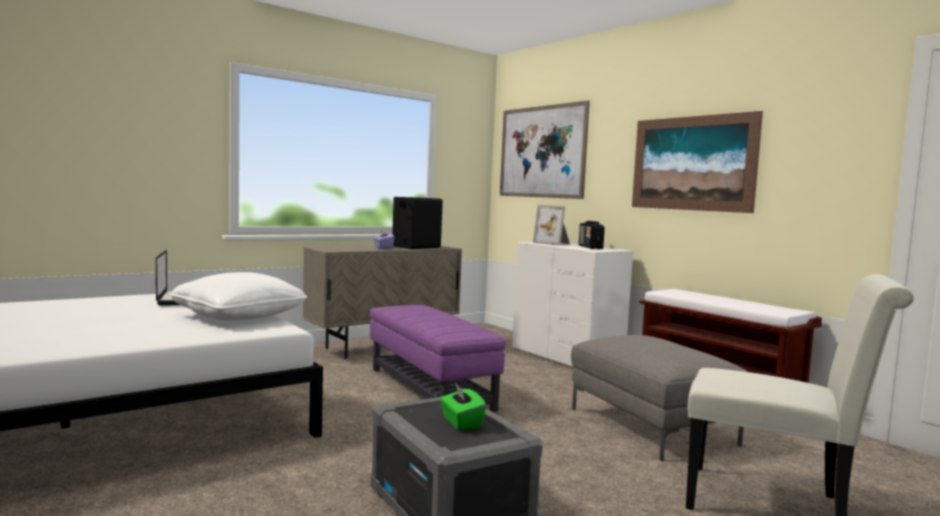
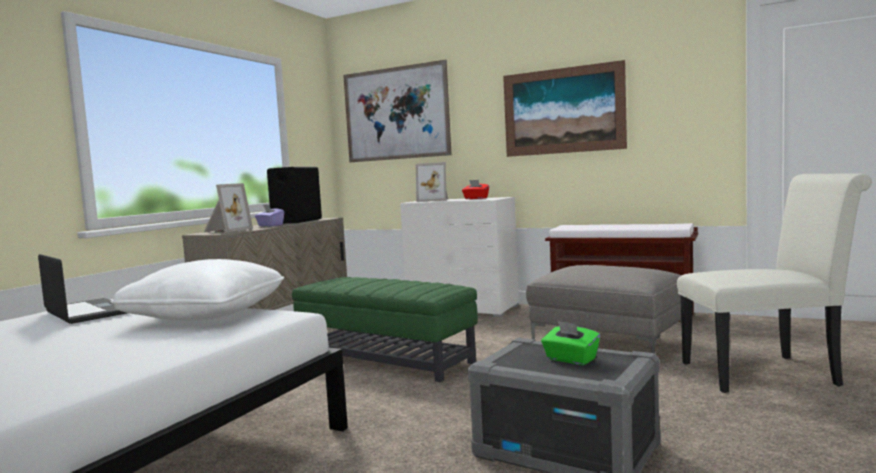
camera: 25 degrees left, 0 degrees up
(340, 248) = (226, 230): none -> picture frame
(430, 388) = (385, 359): purple ottoman -> green ottoman
(590, 247) = (476, 198): radio -> red tissue box

